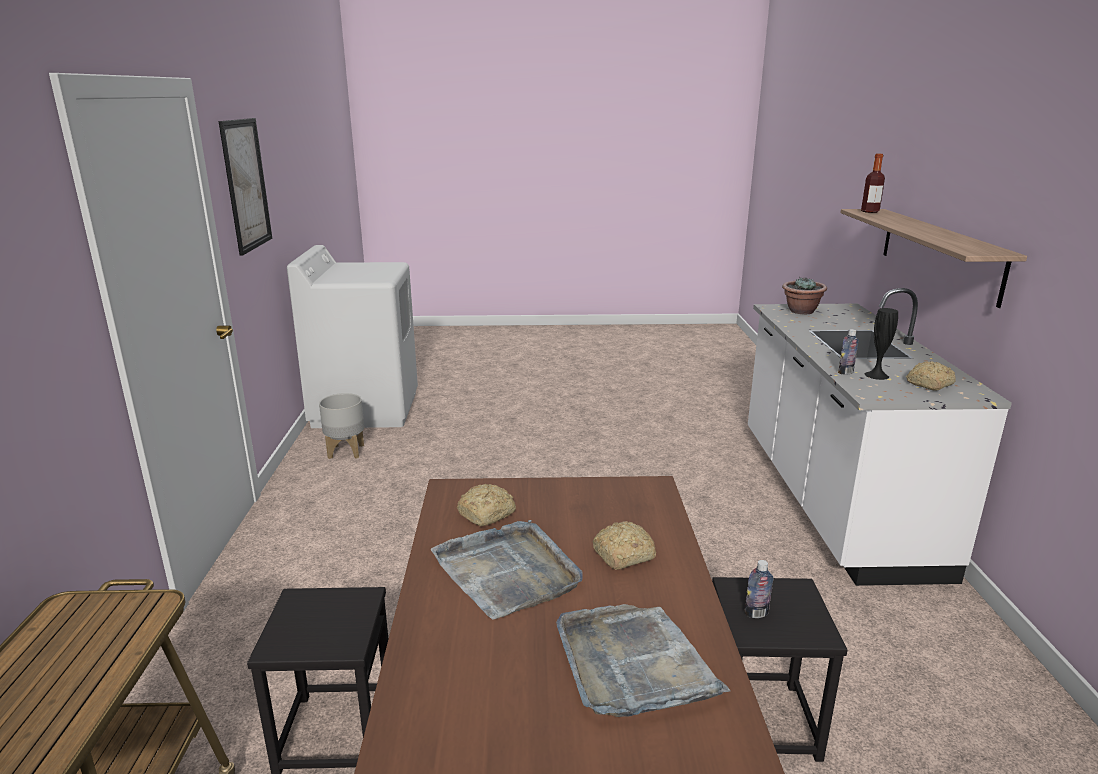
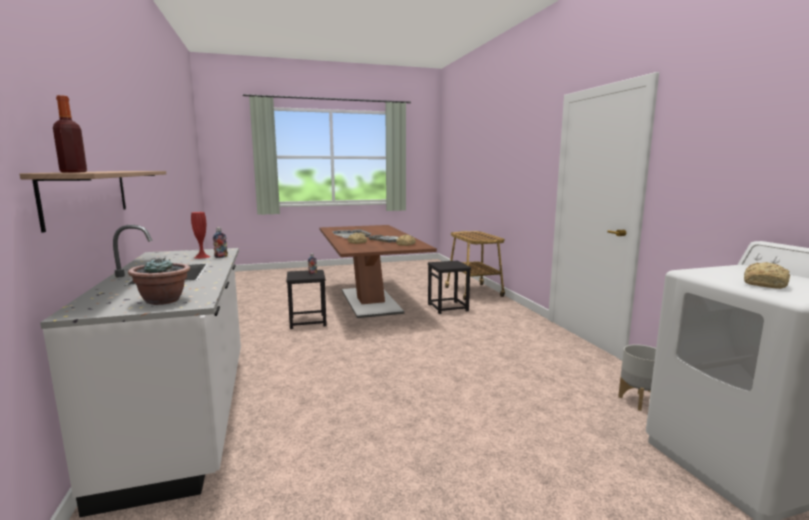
camera: 165 degrees right, 10 degrees down
(246, 185) = (713, 147): picture -> none
(876, 375) = (202, 257): black vase -> red vase
(928, 384) = (176, 255): bread -> bread (765, 284)

